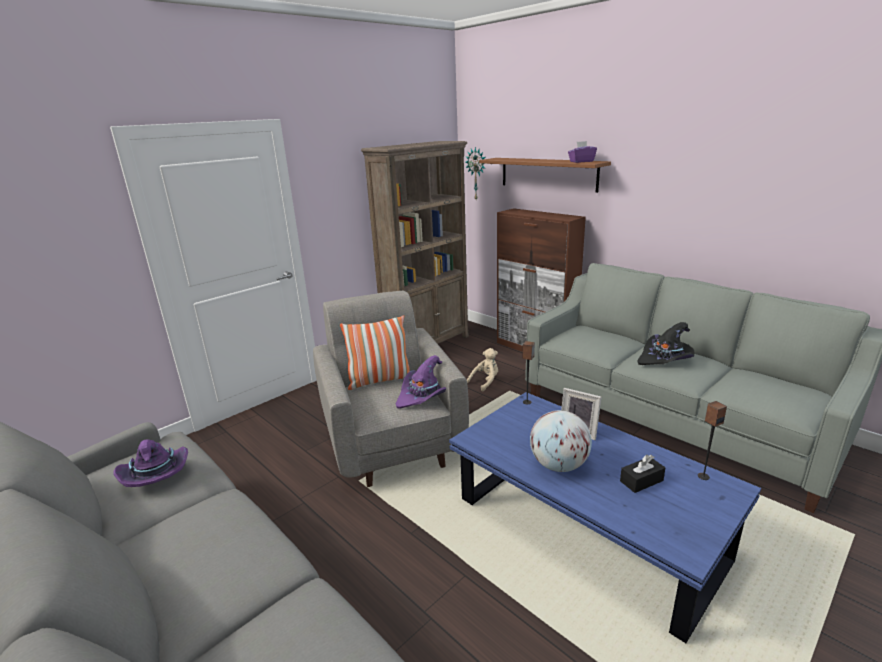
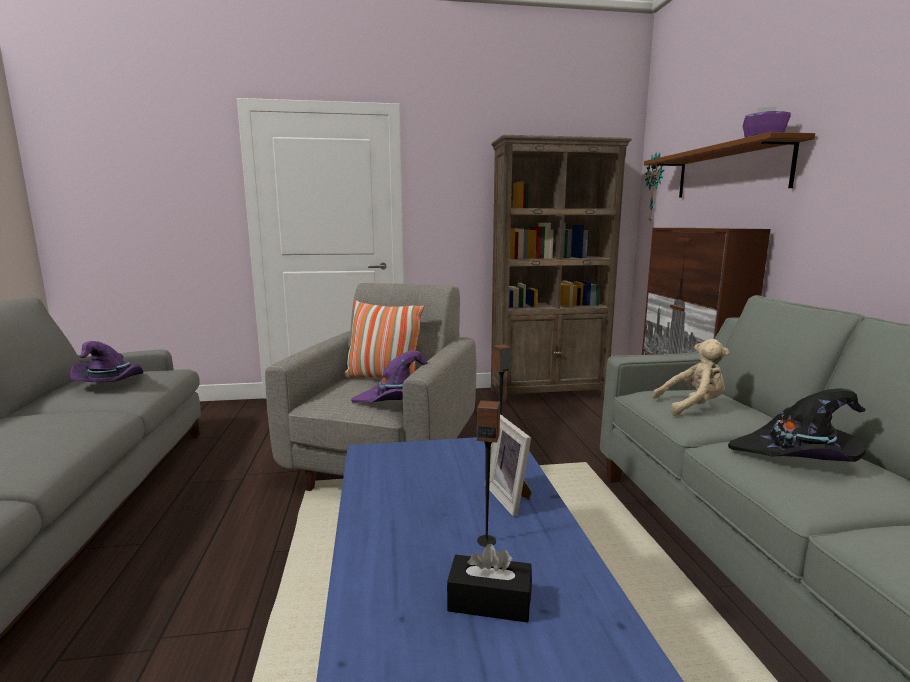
camera: 35 degrees right, 10 degrees down
(485, 382) = (567, 444): beige plush toy -> beige plush toy (692, 406)
(558, 465) = (409, 521): globe -> none
(703, 476) = (622, 660): speaker -> speaker (486, 540)

